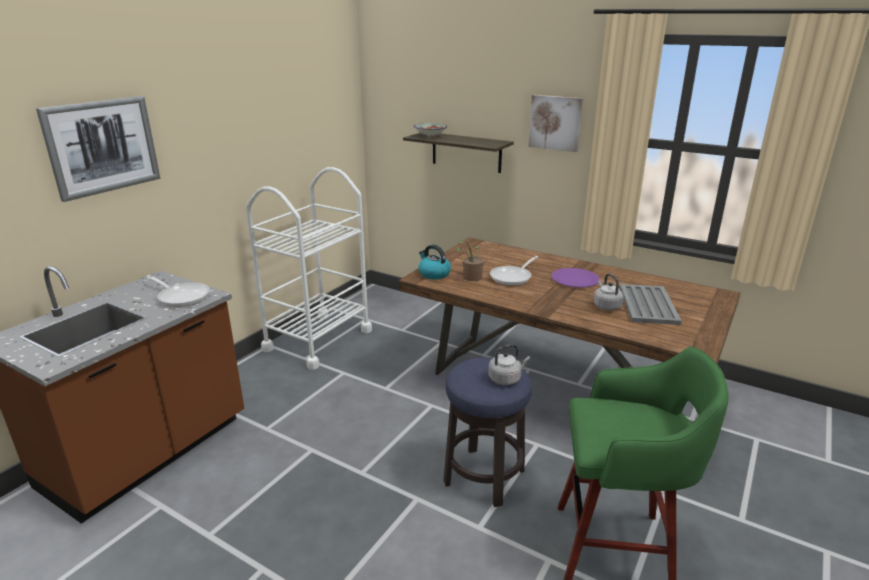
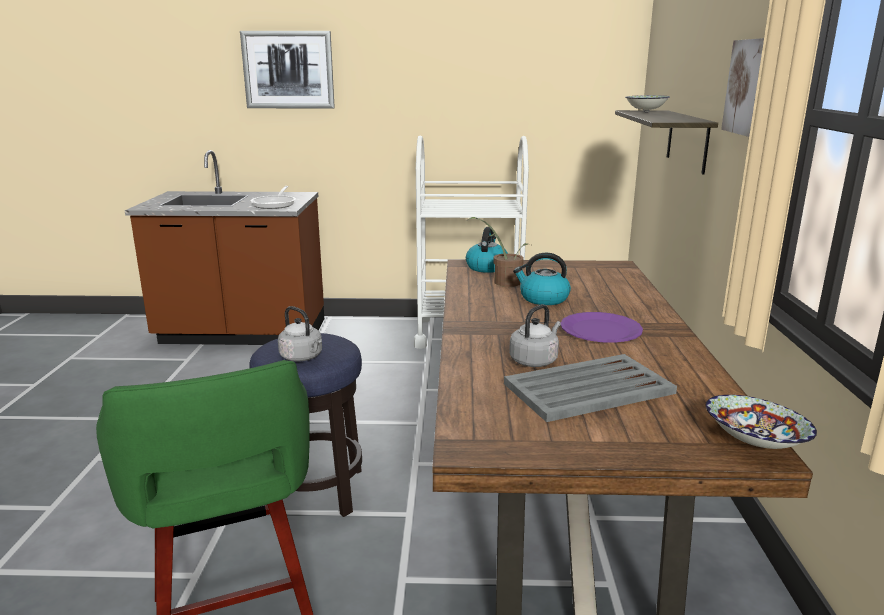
camera: 60 degrees right, 5 degrees down
(513, 277) = (543, 299): frying pan -> kettle
(715, 293) = (753, 443): none -> bowl

